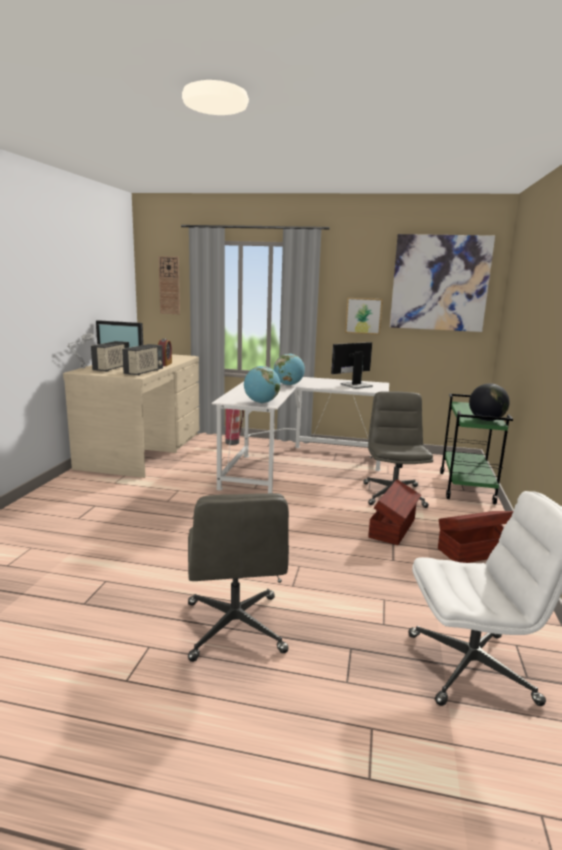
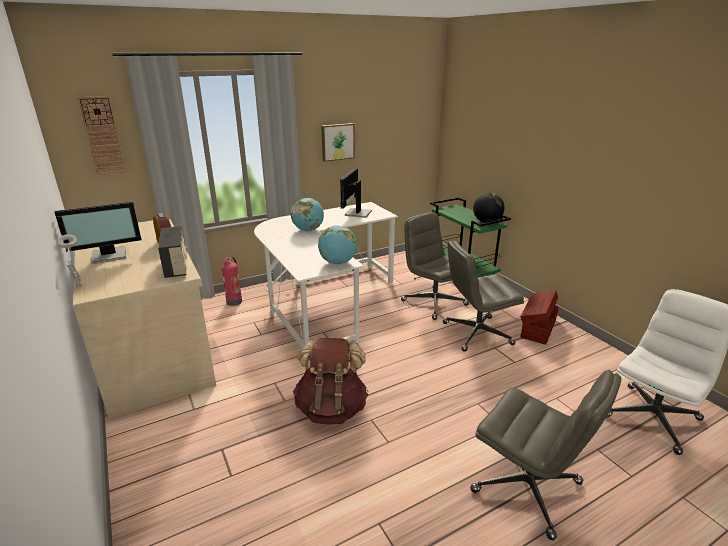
camera: 40 degrees left, 10 degrees up
(112, 368) = (121, 273): radio -> none
(187, 517) = (332, 408): none -> brown backpack
(393, 528) = (476, 334): brown storage box -> grey office chair
(439, 283) = (397, 103): picture -> none

